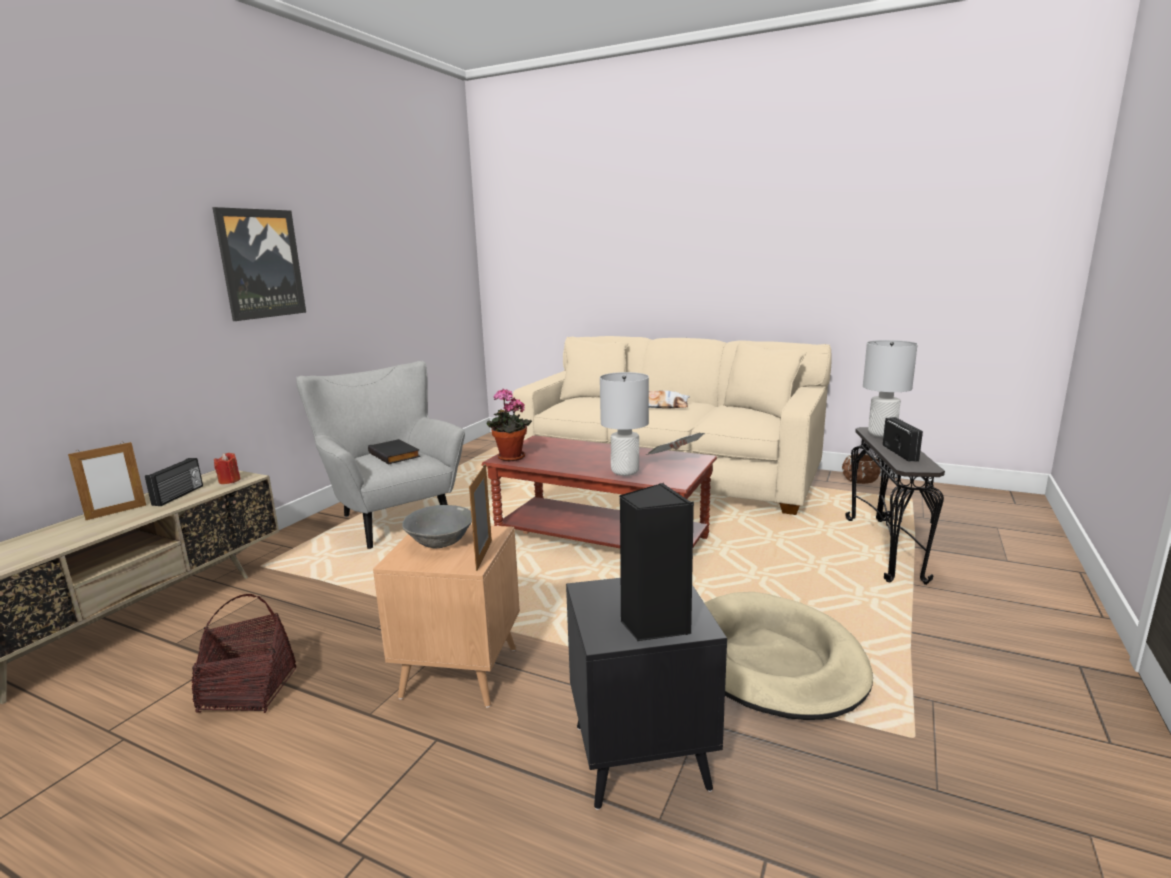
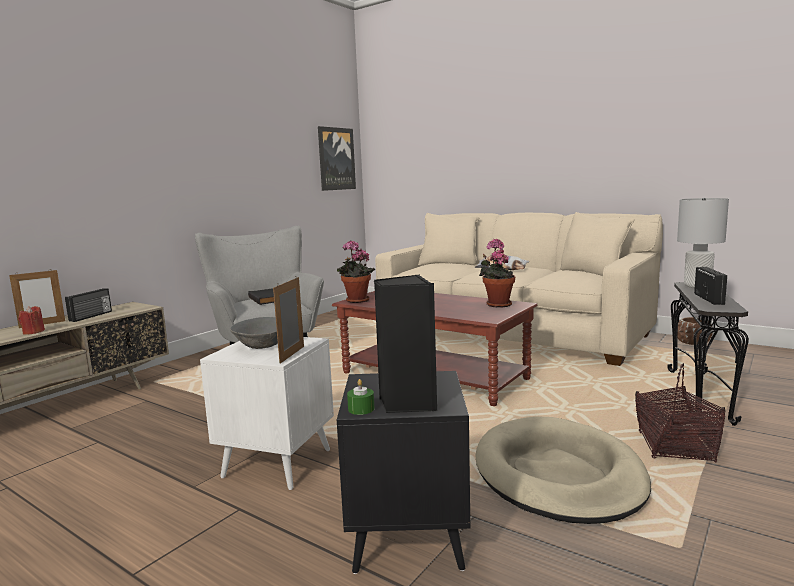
camera: 10 degrees right, 5 degrees down
(229, 481) = (132, 309): red candle -> red candle (33, 332)
(248, 691) = (109, 463): basket -> basket (675, 447)
(260, 264) = (173, 144): picture -> picture (336, 159)
(460, 672) = (277, 463): brown side table -> white side table
(606, 637) = (361, 409): none -> green candle
(625, 473) = (448, 312): grey table lamp -> none
(674, 459) = (497, 304): newspaper -> potted plant

